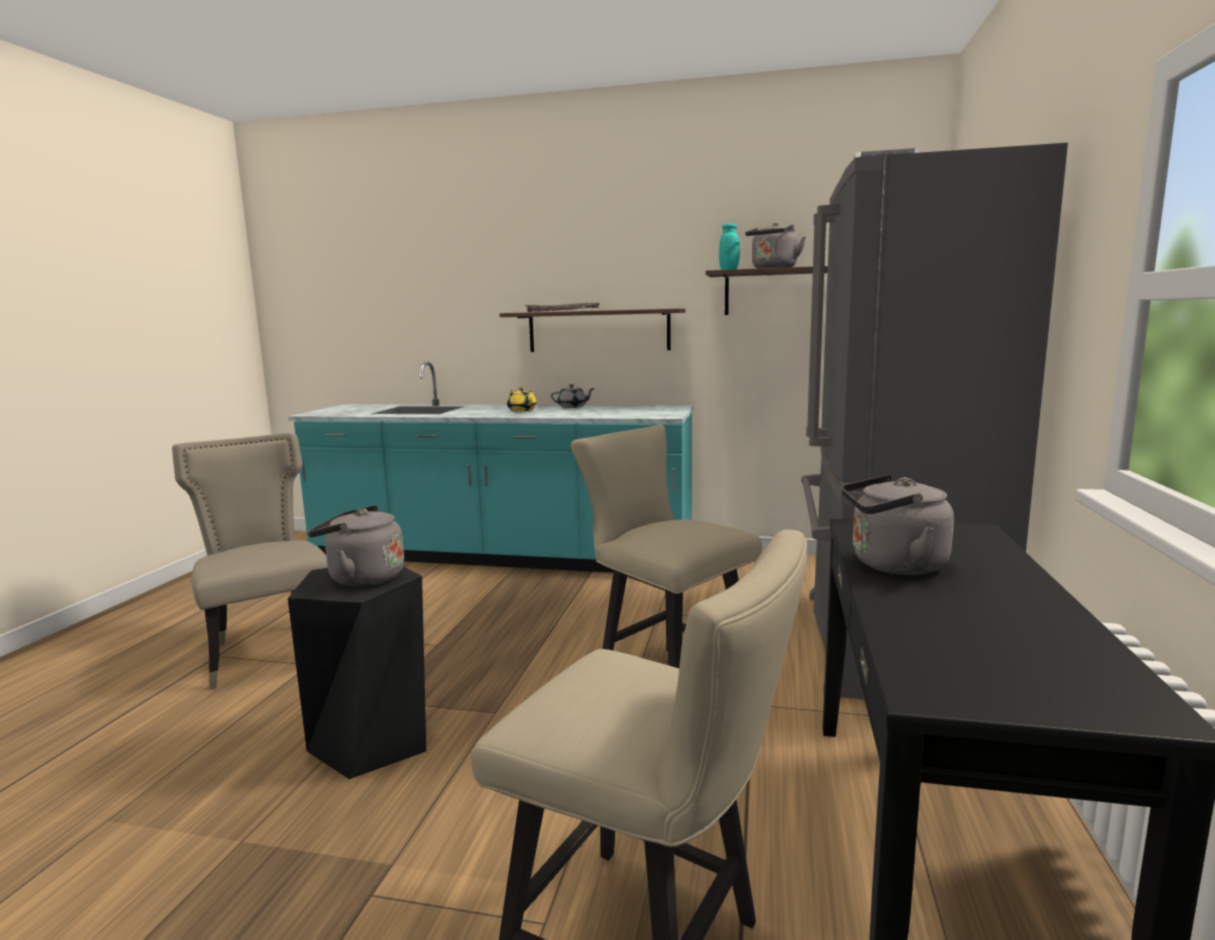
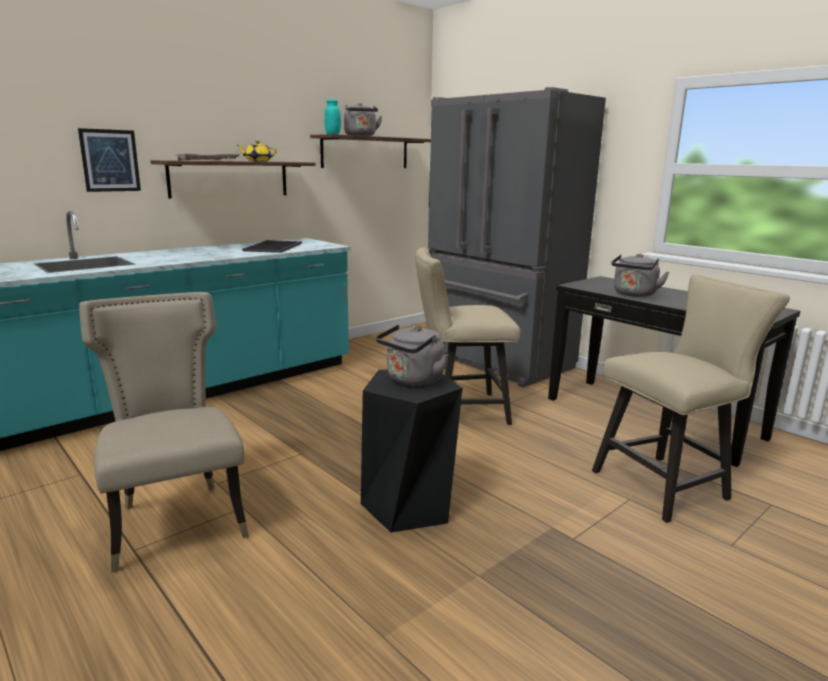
camera: 55 degrees left, 5 degrees up
(270, 650) = (176, 520): beige chair -> beige chair turned 60 degrees clockwise
(479, 315) = (110, 160): none -> picture
(522, 410) = (199, 253): yellow teapot -> yellow teapot (257, 161)
(573, 407) = (227, 246): grey teapot -> none
(606, 411) = (274, 247): none -> tray

